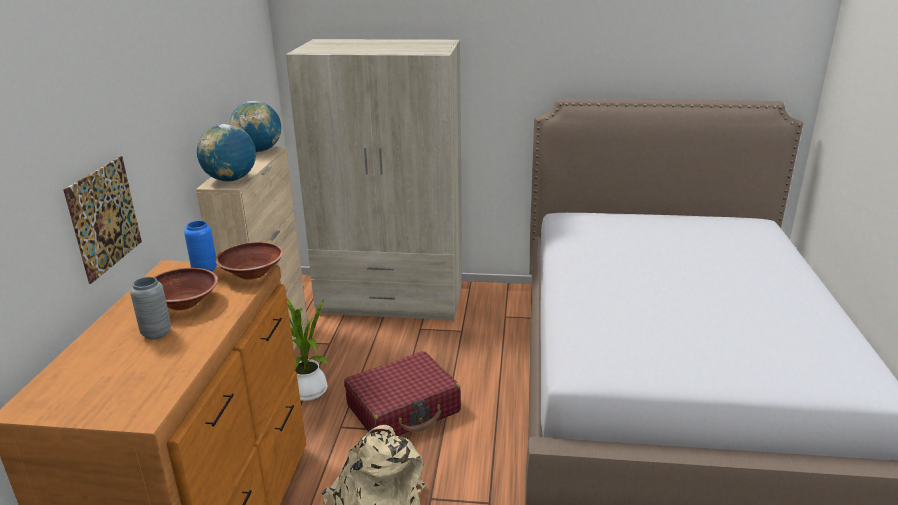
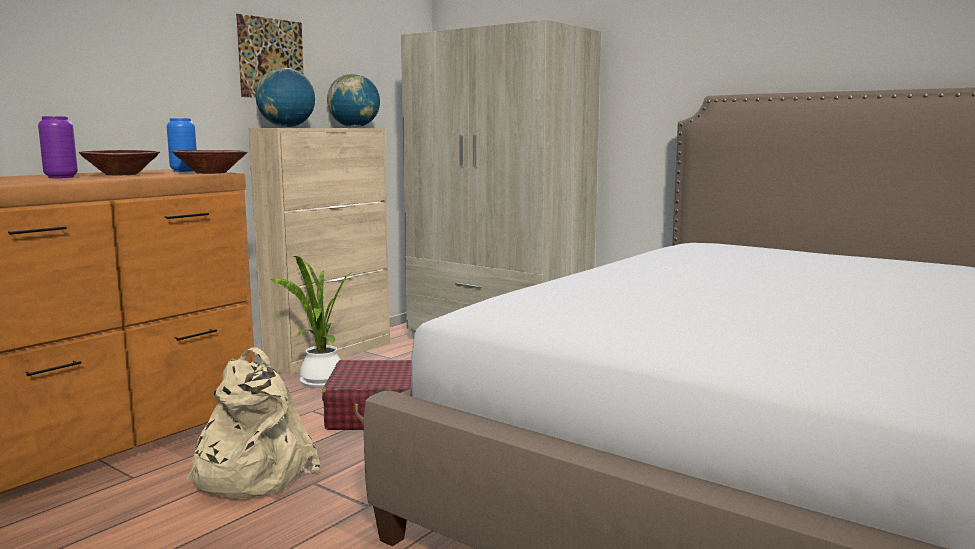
camera: 30 degrees right, 15 degrees down
(105, 218) = (98, 93): picture -> picture (271, 58)
(156, 333) = (61, 177): grey vase -> purple vase

